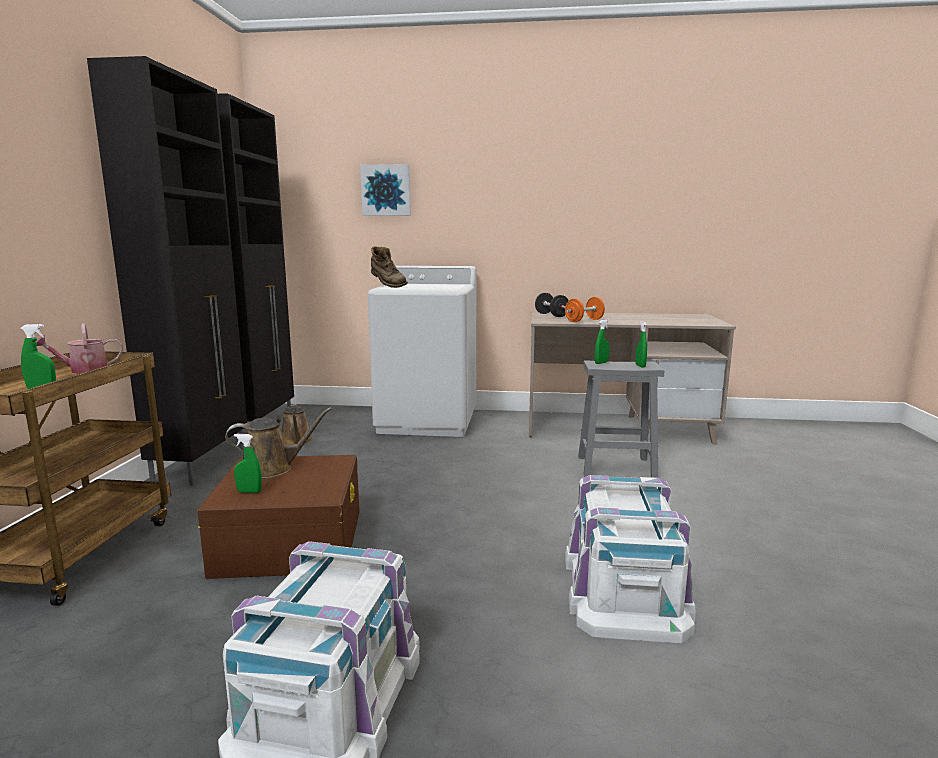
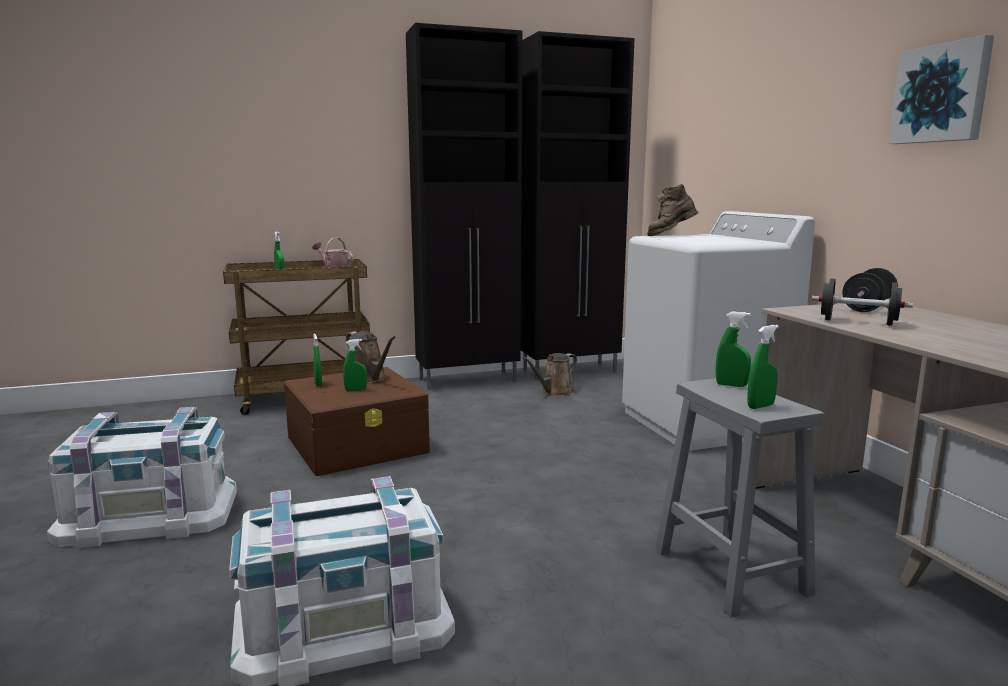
camera: 65 degrees right, 0 degrees up
(302, 478) = (355, 390): none -> green spray bottle
(386, 190) = (741, 110): picture -> picture (941, 94)
(387, 286) = (670, 235): brown boot -> brown boot turned 45 degrees clockwise
(584, 320) = (858, 322): orange dumbbell -> black dumbbell

